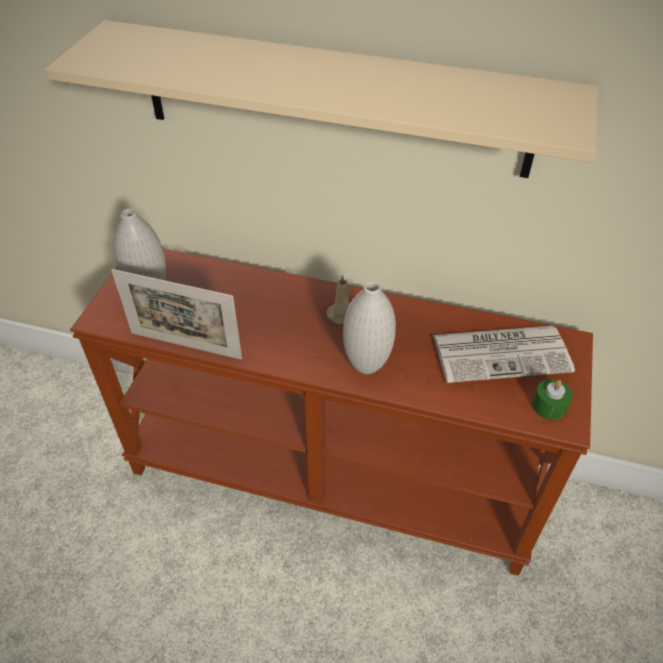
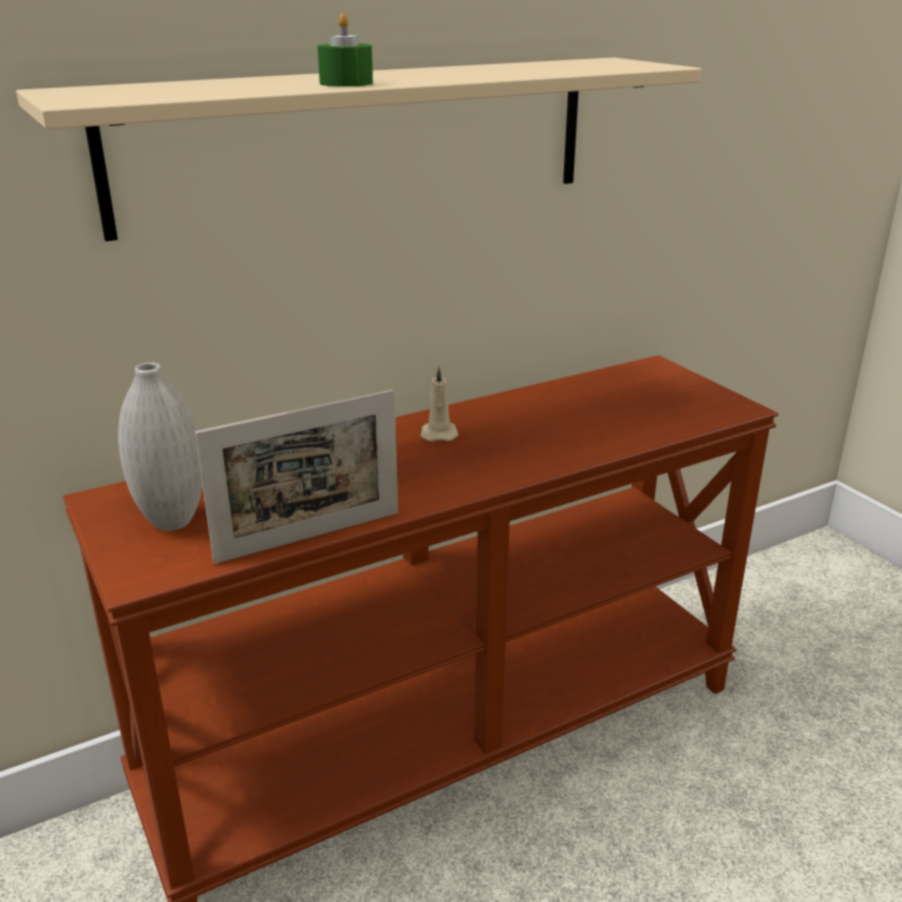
camera: 45 degrees left, 20 degrees down
(366, 365) = (530, 454): white vase -> none
(502, 353) = (621, 393): newspaper -> none
(549, 405) = (711, 405): green candle -> green candle (346, 83)

